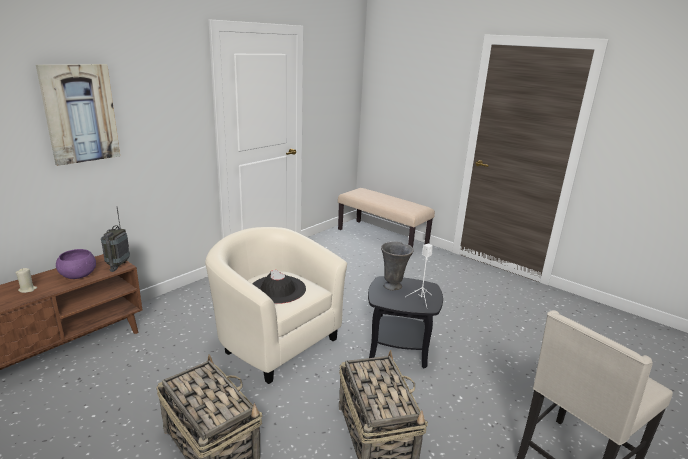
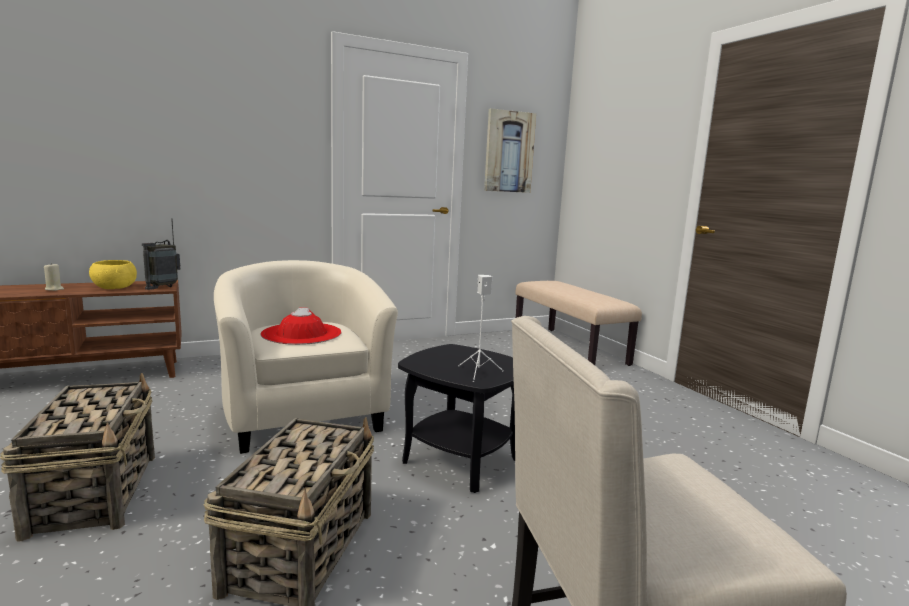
camera: 25 degrees right, 10 degrees down
(78, 275) = (115, 288): purple bowl -> yellow bowl
(80, 113) = (158, 115): picture -> picture (509, 152)
(277, 289) = (301, 334): black hat -> red hat
(393, 286) = (457, 355): grey vase -> none

